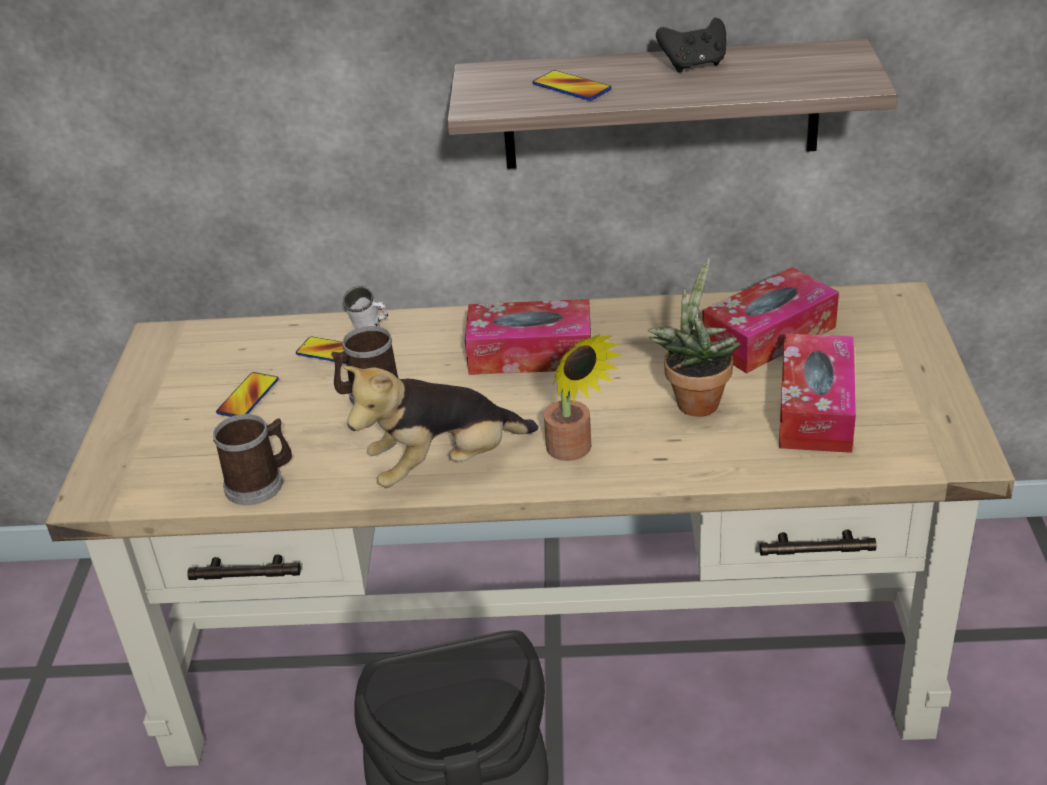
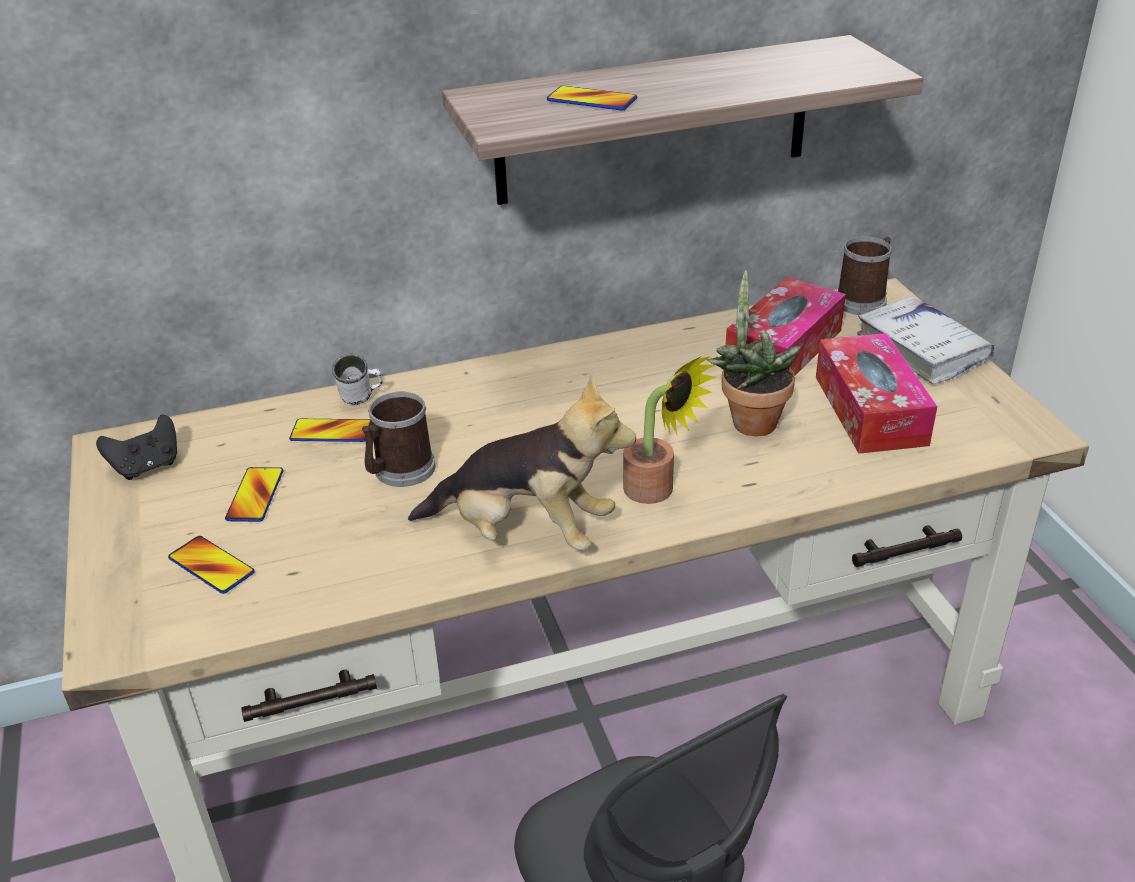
camera: 20 degrees left, 0 degrees up
(189, 448) = (211, 566): none -> phone
(260, 483) = (320, 590): mug -> mug (864, 300)
(444, 466) = (525, 532): plush toy -> plush toy turned 120 degrees counterclockwise
(530, 353) = (554, 400): tissue box -> none
(694, 65) = (703, 70): black game controller -> black game controller (147, 467)
(905, 358) = (922, 350): none -> white book

